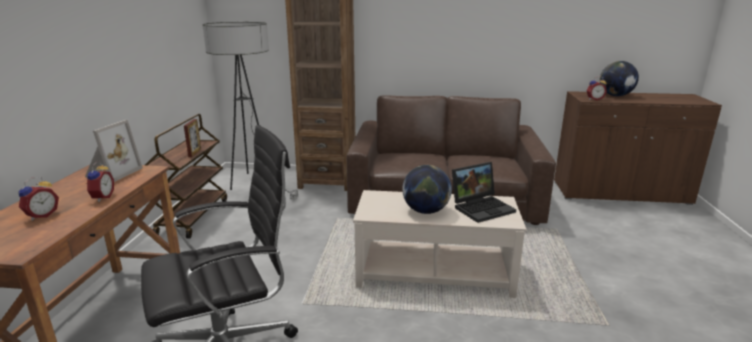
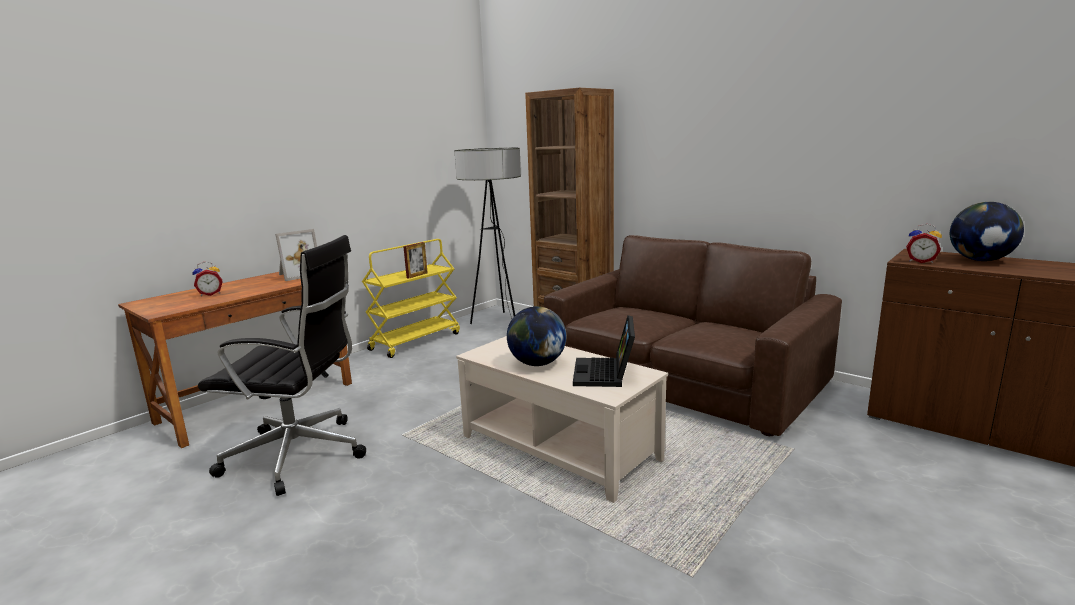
camera: 35 degrees right, 5 degrees down
(101, 198) = (259, 289): alarm clock -> none
(193, 217) = (415, 341): brown cart -> yellow cart
(482, 207) = (605, 374): laptop -> laptop turned 90 degrees clockwise

